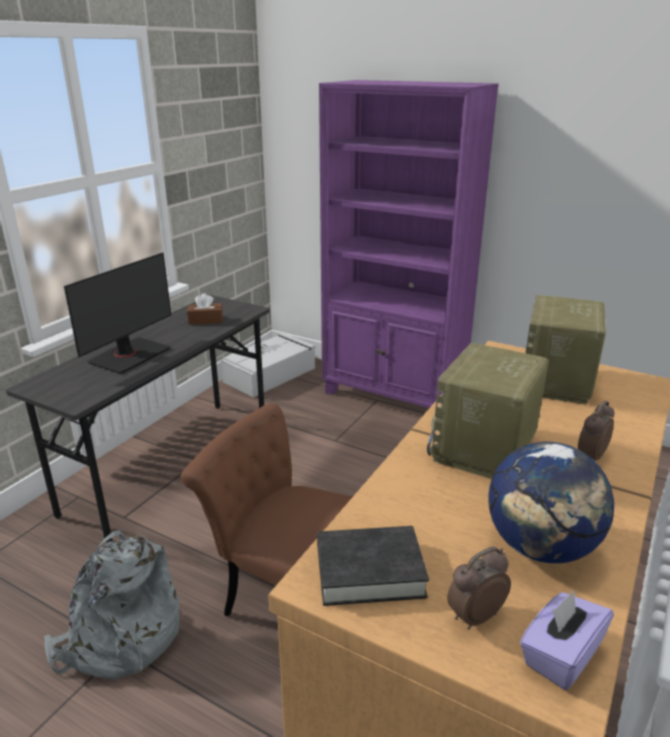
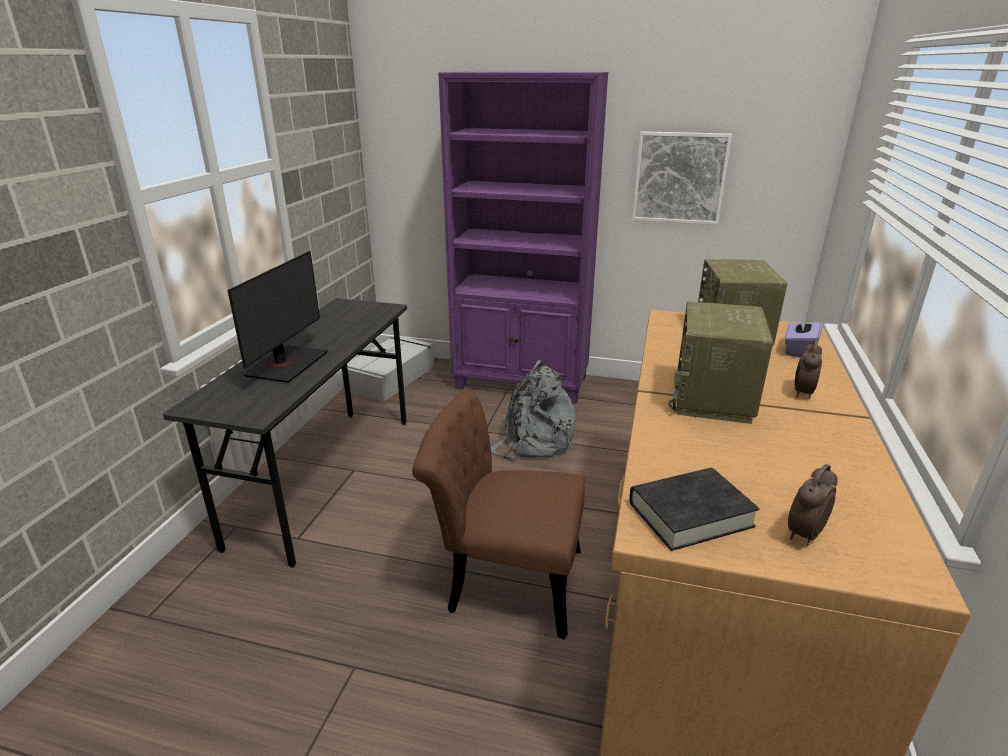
camera: 15 degrees left, 0 degrees up
(120, 638) = (349, 657): grey backpack -> grey backpack (533, 441)
(206, 320) = (347, 322): brown tissue box -> none
(541, 547) = (815, 469): globe -> none
(560, 655) = (891, 550): purple tissue box -> purple tissue box (799, 350)
(570, 198) = (679, 178): none -> picture

